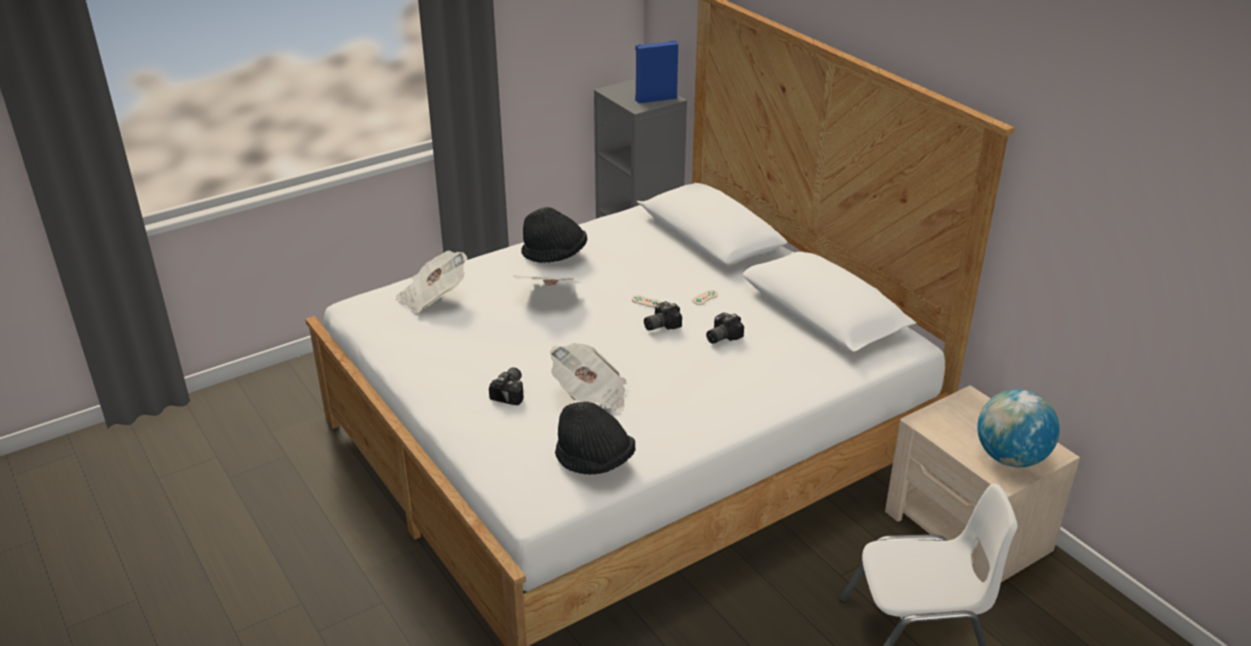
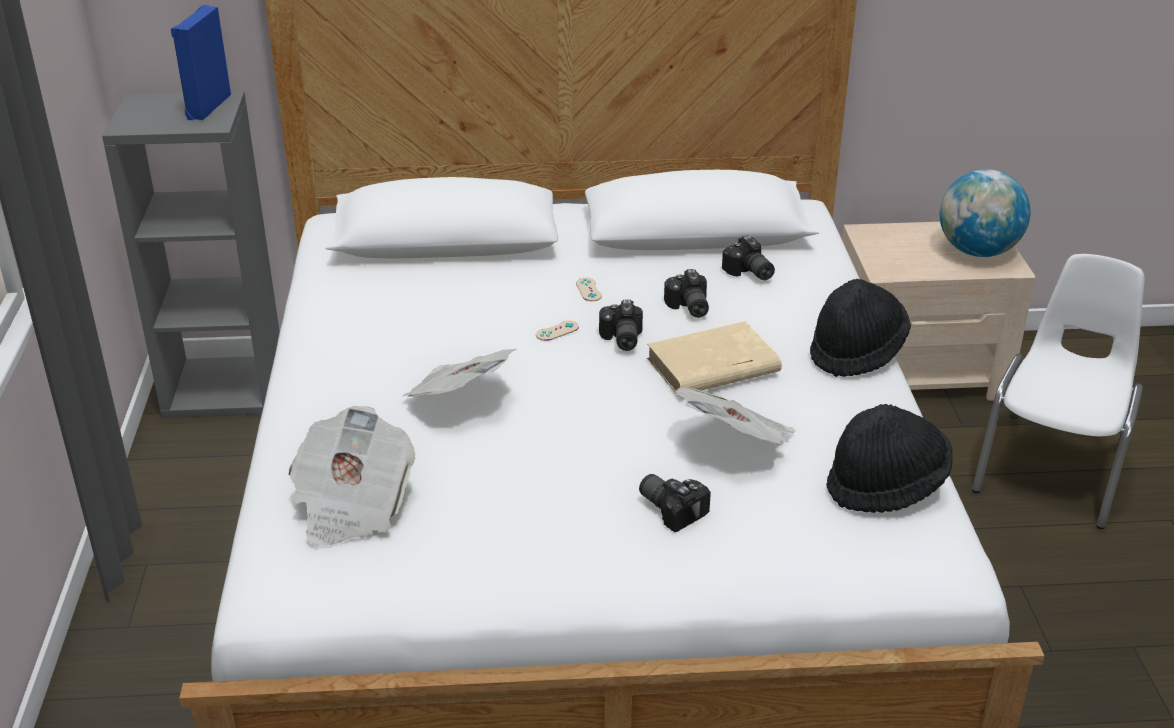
camera: 60 degrees left, 0 degrees up
(555, 255) = (357, 363): black hat -> black hat (856, 352)
(660, 363) = (712, 366): none -> beige book
(788, 346) = (748, 273): none -> camera

